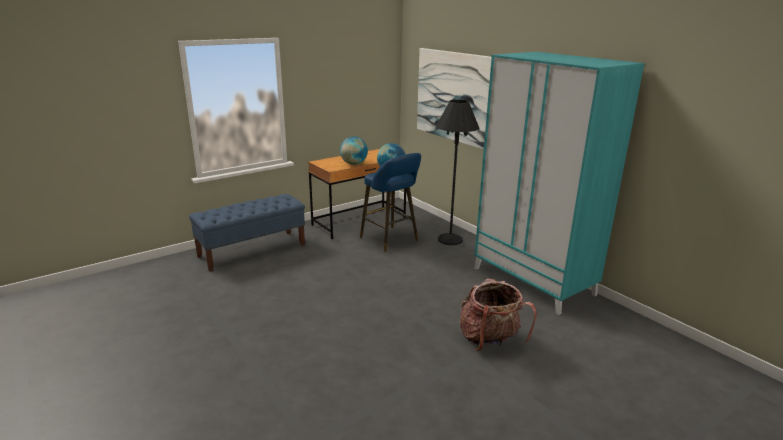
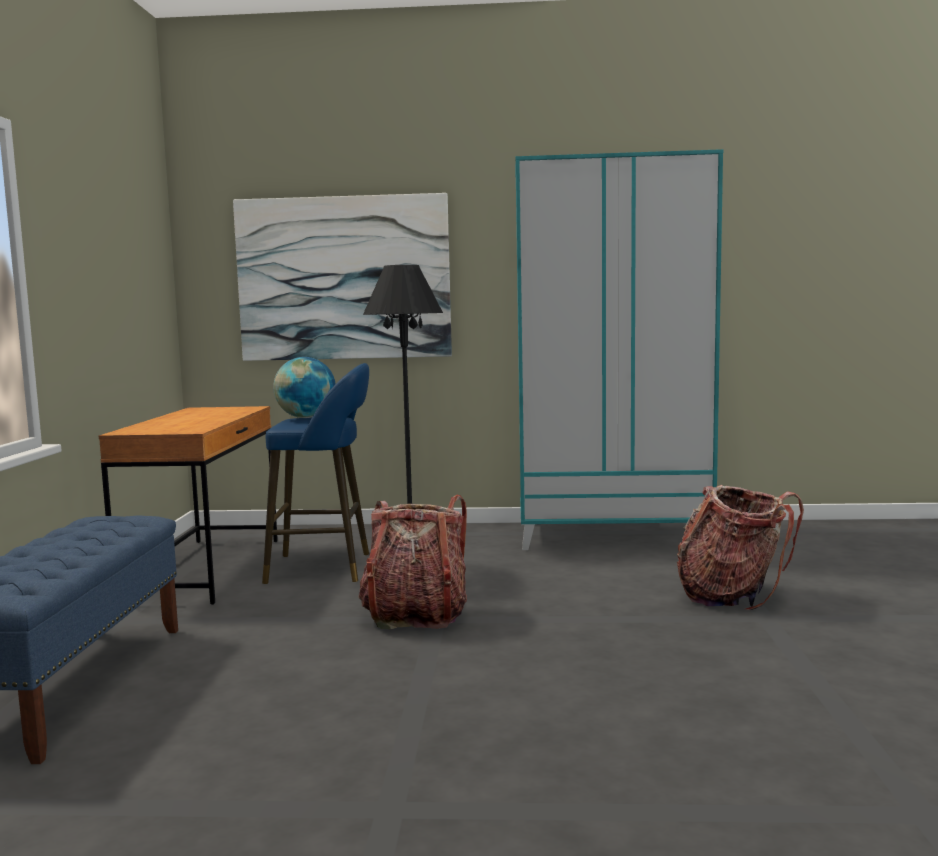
camera: 50 degrees left, 15 degrees down
(354, 164) = (210, 422): globe -> none
(368, 277) = (415, 615): none -> backpack

